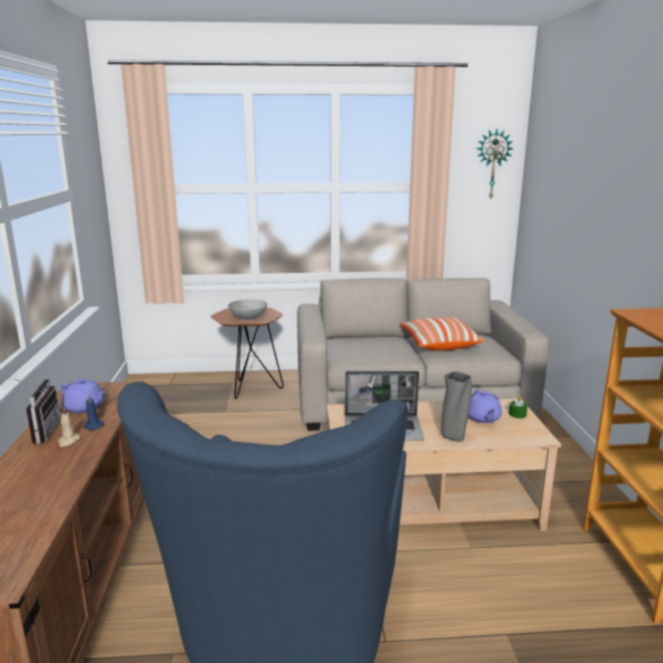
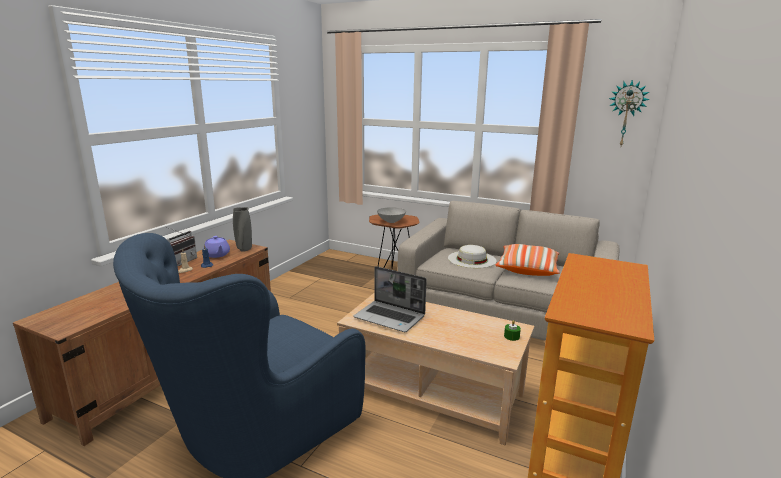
camera: 30 degrees right, 0 degrees up
(375, 345) = (472, 259): none -> white hat
(453, 437) = (433, 337): grey vase -> grey vase (244, 249)
(482, 418) = (477, 331): purple teapot -> none

